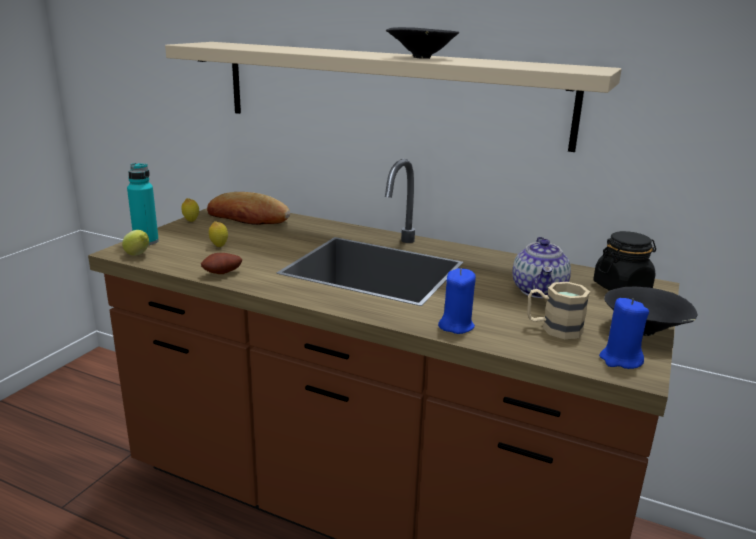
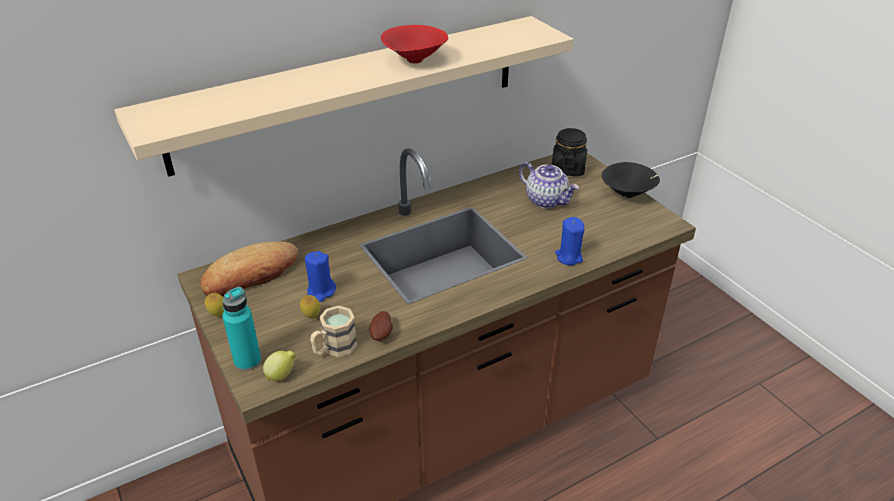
camera: 55 degrees left, 15 degrees up
(419, 58) = (414, 61): black bowl -> red bowl
(553, 329) = (600, 223): beige mug -> beige mug (334, 348)
(620, 359) = (651, 220): blue candle -> blue candle (321, 291)

